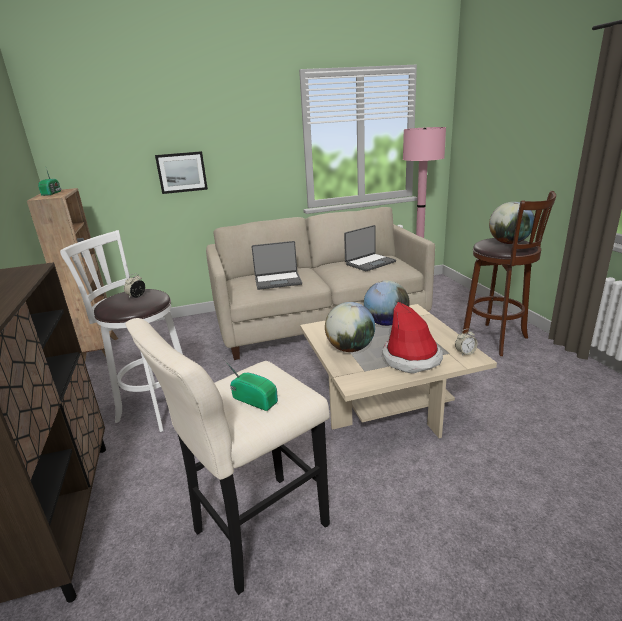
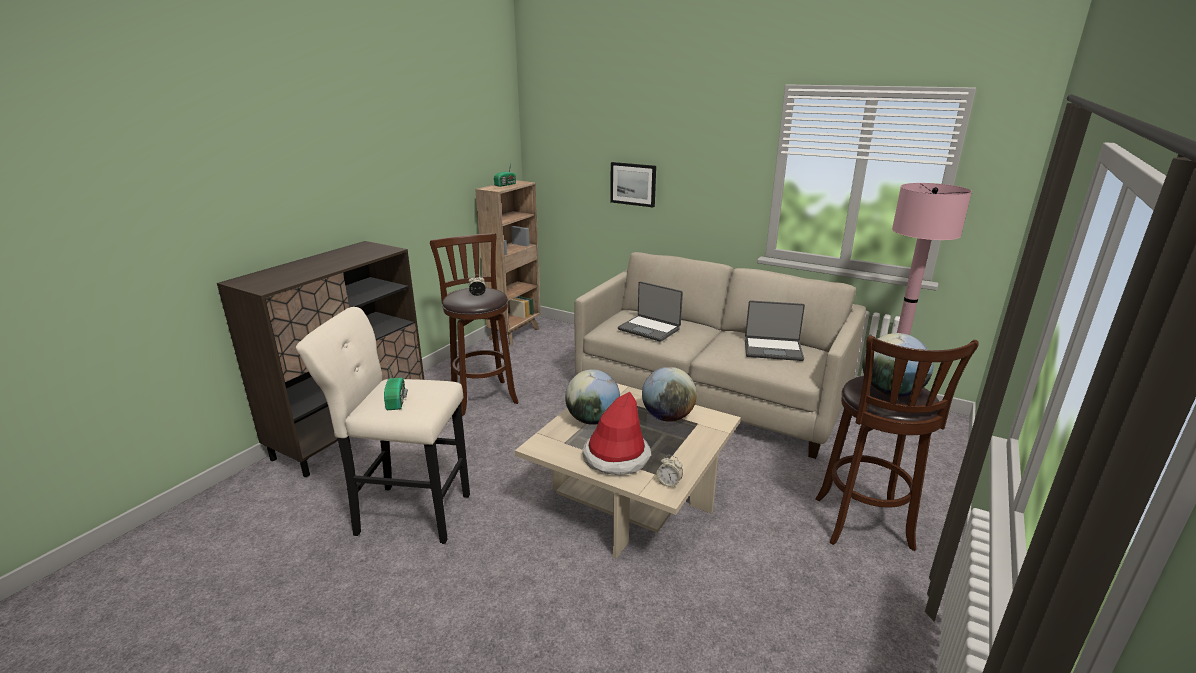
camera: 45 degrees right, 0 degrees up
(154, 407) = (482, 396): white stool -> brown stool

